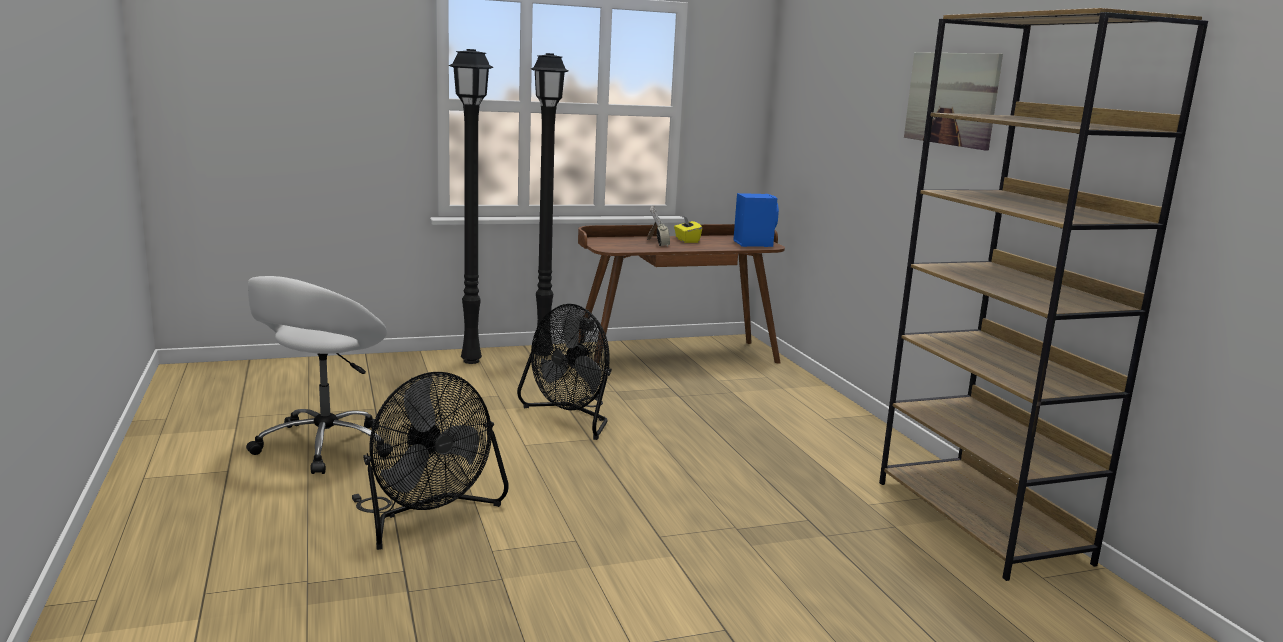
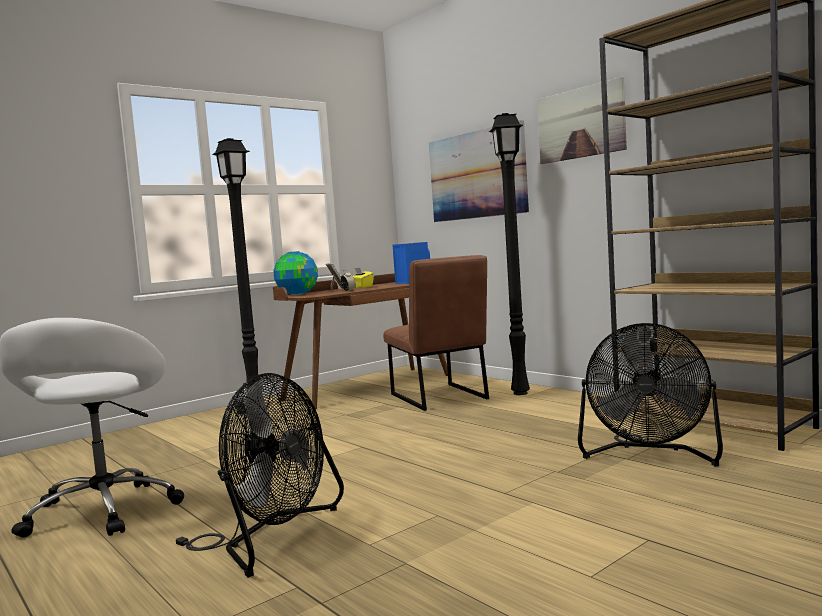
camera: 20 degrees left, 10 degrees down
(473, 361) = (196, 422): black floor lamp -> black floor lamp (521, 393)
(573, 416) = (329, 436): black fan -> black fan (645, 453)
(605, 240) = (297, 294): none -> globe
(732, 393) = (439, 397): none -> brown chair
(845, 127) = (477, 175): none -> picture

